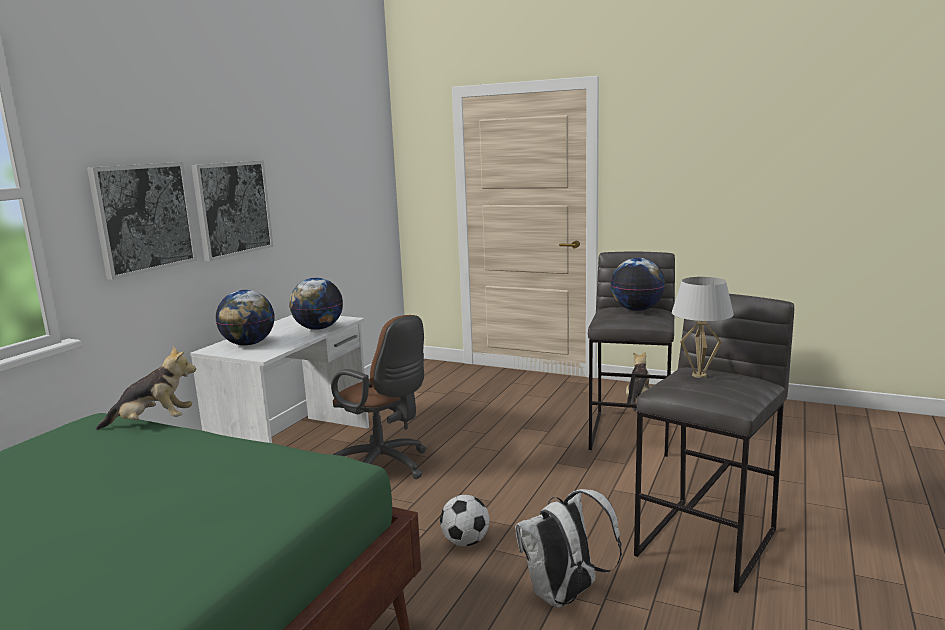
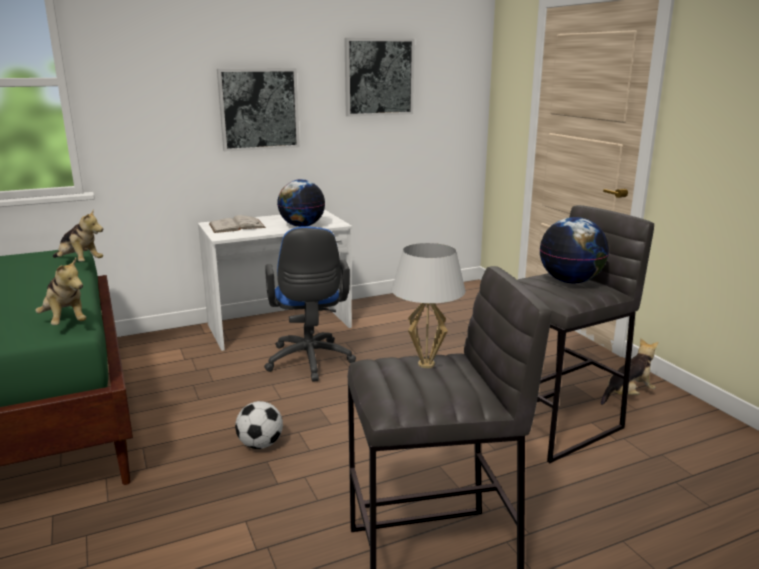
camera: 40 degrees right, 5 degrees up
(143, 217) = (164, 109): picture -> picture (379, 77)
(248, 344) = (236, 226): globe -> white book
(321, 465) = (65, 322): none -> plush toy
(385, 467) = (309, 362): brown office chair -> blue office chair
(565, 596) = (246, 525): white backpack -> none

